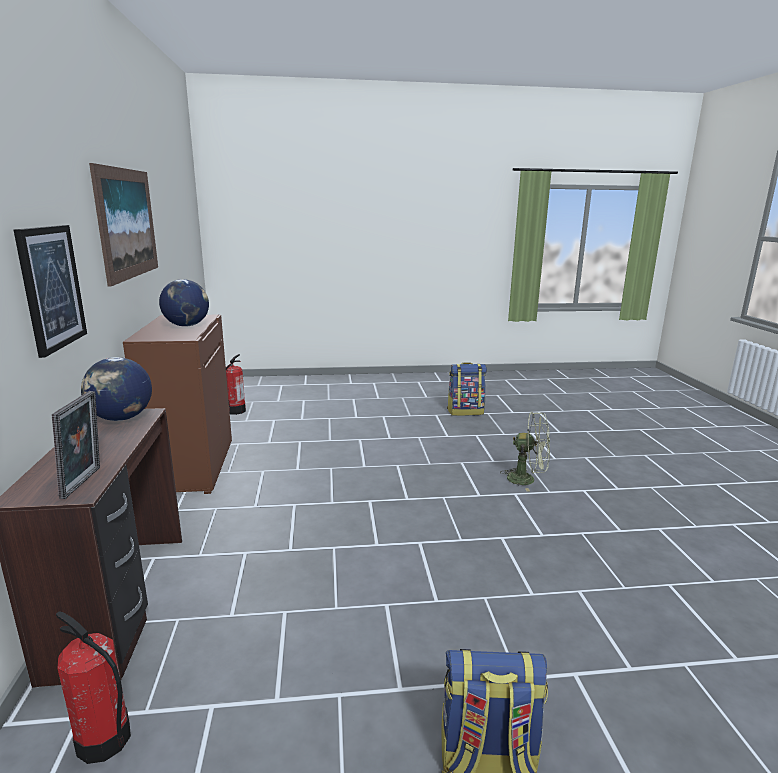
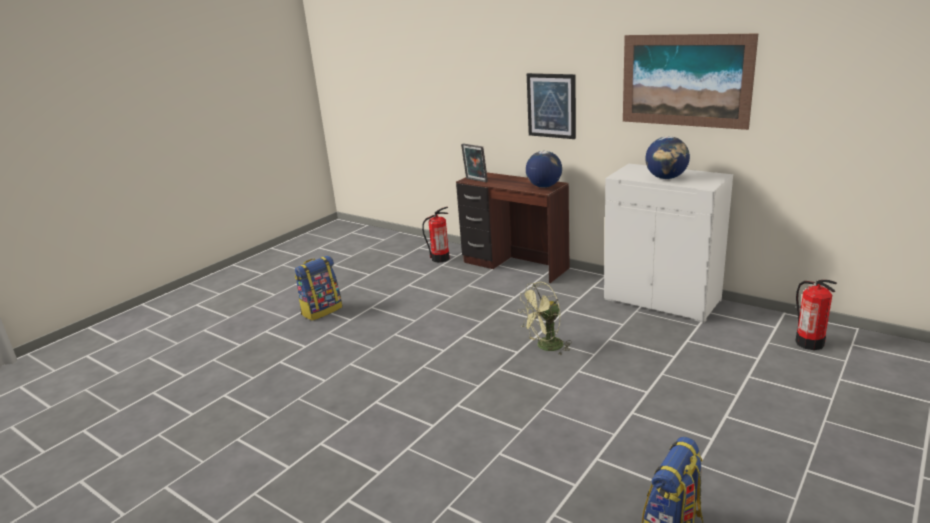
camera: 135 degrees right, 5 degrees up
(191, 466) = (662, 299): brown cabinet -> white cabinet
(527, 480) = (440, 449): green fan -> green fan (545, 347)

